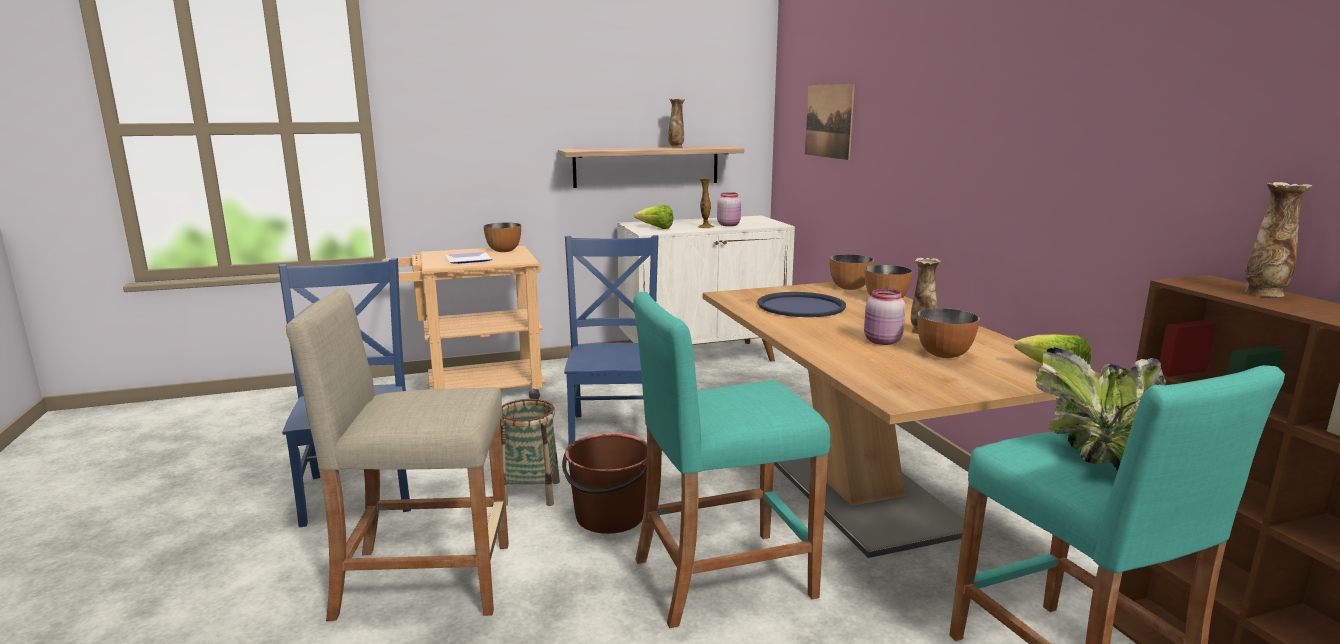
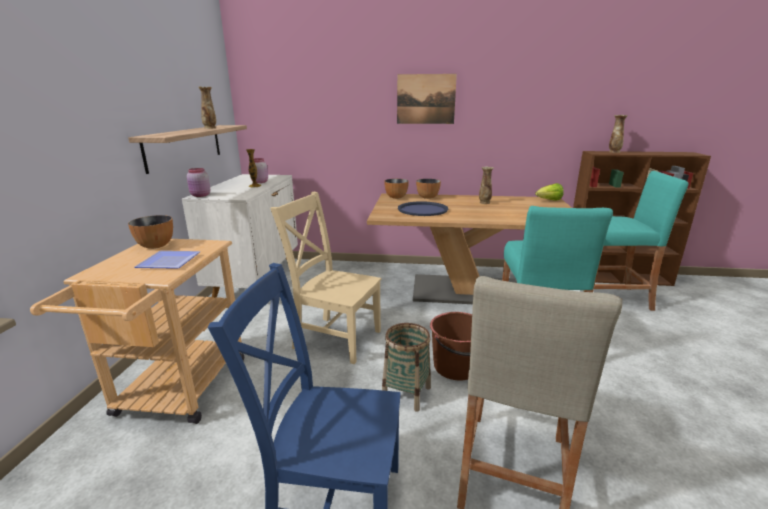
camera: 65 degrees left, 5 degrees up
(615, 429) = (334, 338): blue chair -> beige chair
(656, 228) = (233, 194): lettuce -> none
(829, 121) = (311, 103): picture -> picture (426, 99)
(881, 341) = (495, 210): pink jar -> pink jar (200, 195)
(944, 354) = (519, 206): bowl -> none
(1095, 455) = (612, 218): potted plant -> none

